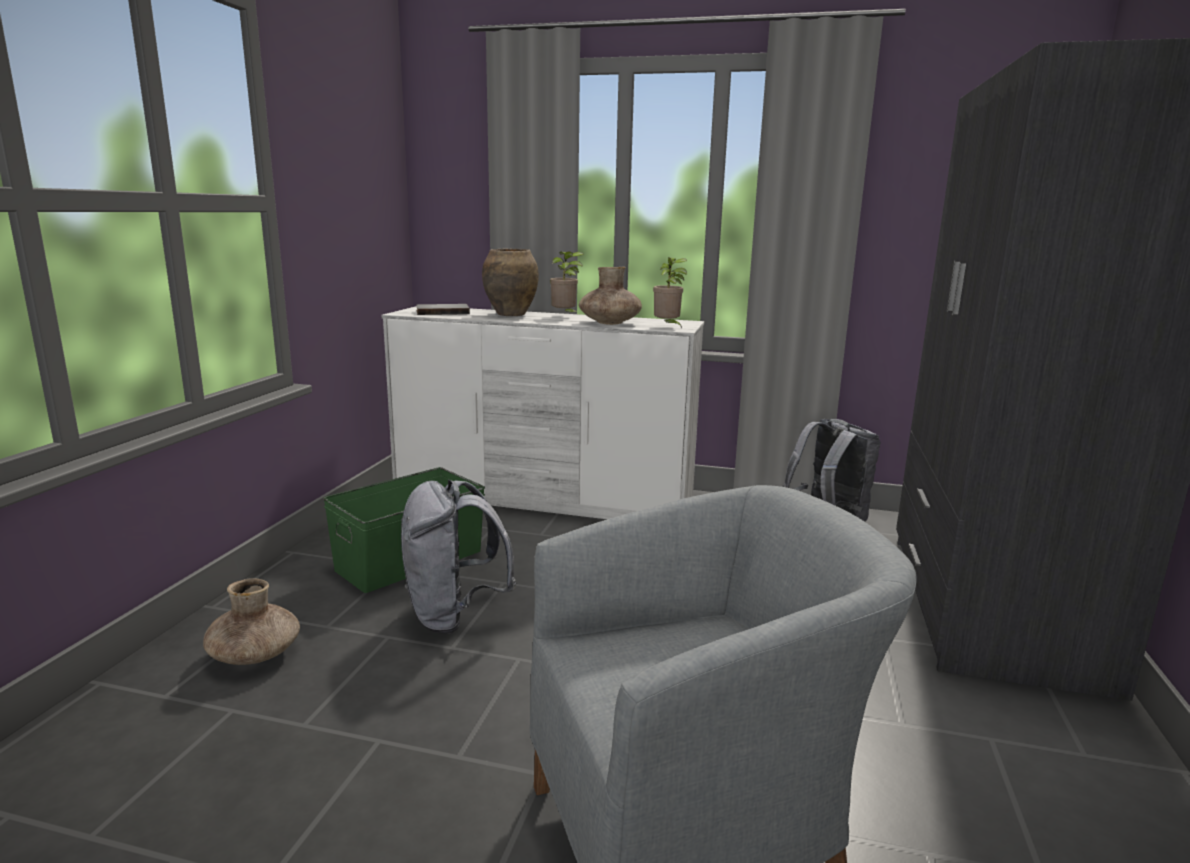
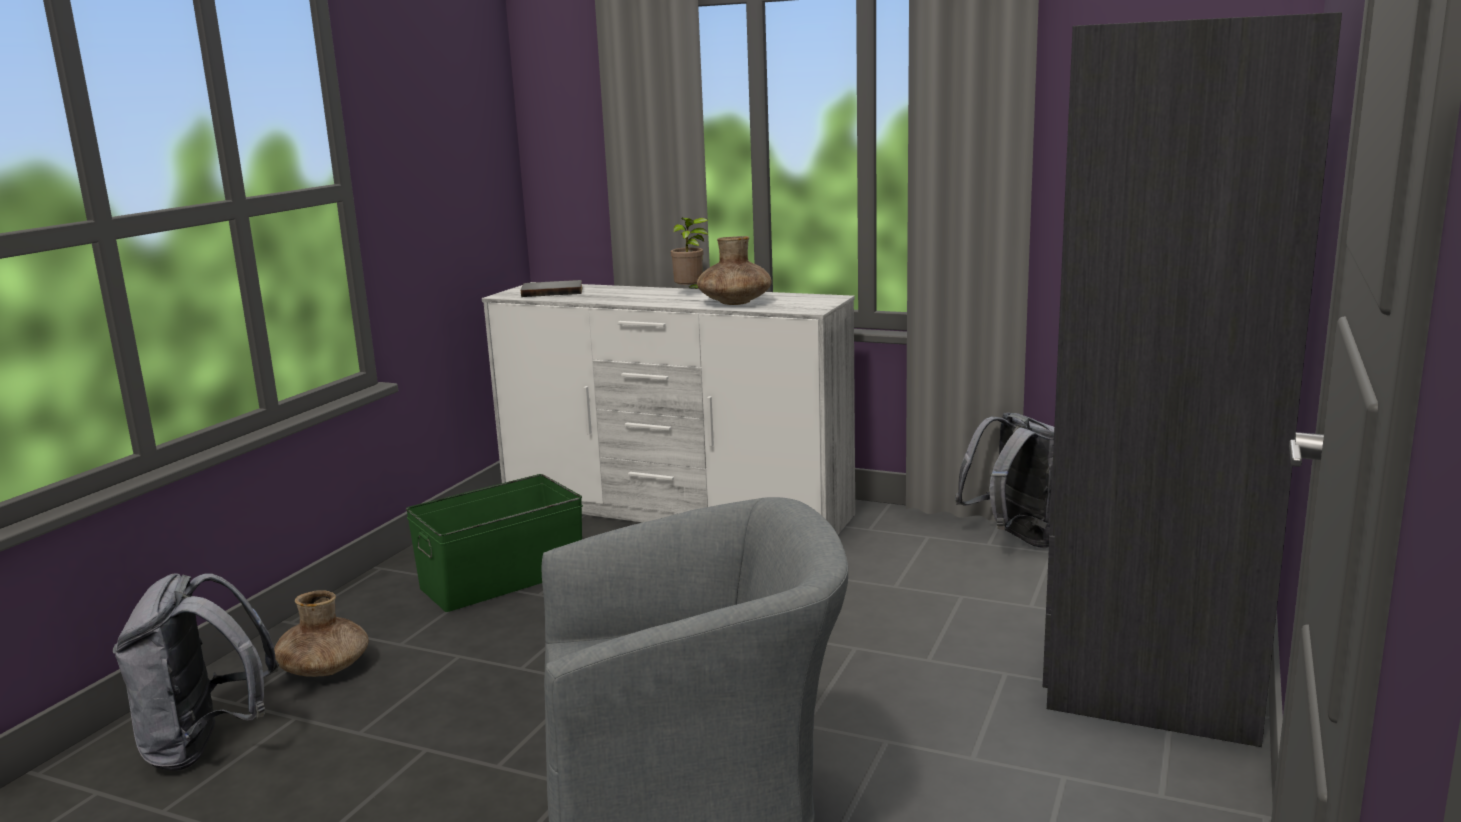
camera: 10 degrees right, 0 degrees up
(454, 615) = (533, 636): grey backpack -> grey backpack (207, 745)
(511, 314) = (629, 292): brown vase -> none
(668, 327) = (798, 307): potted plant -> none

